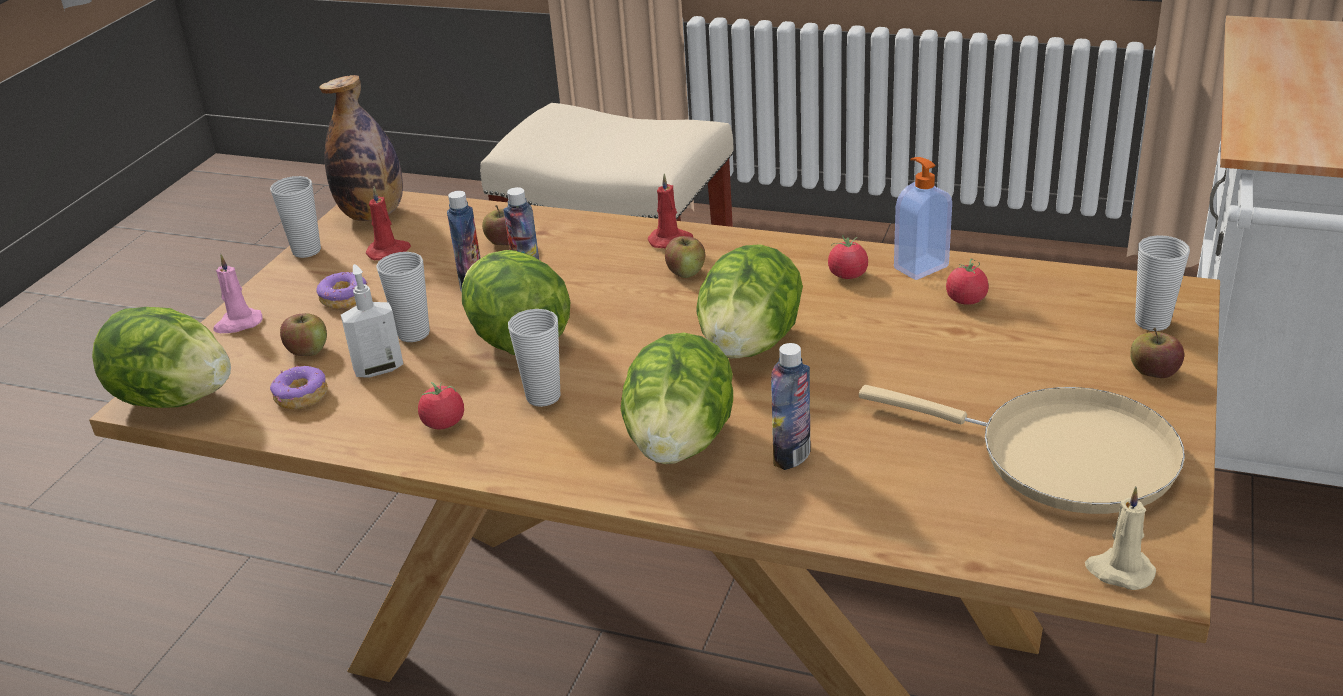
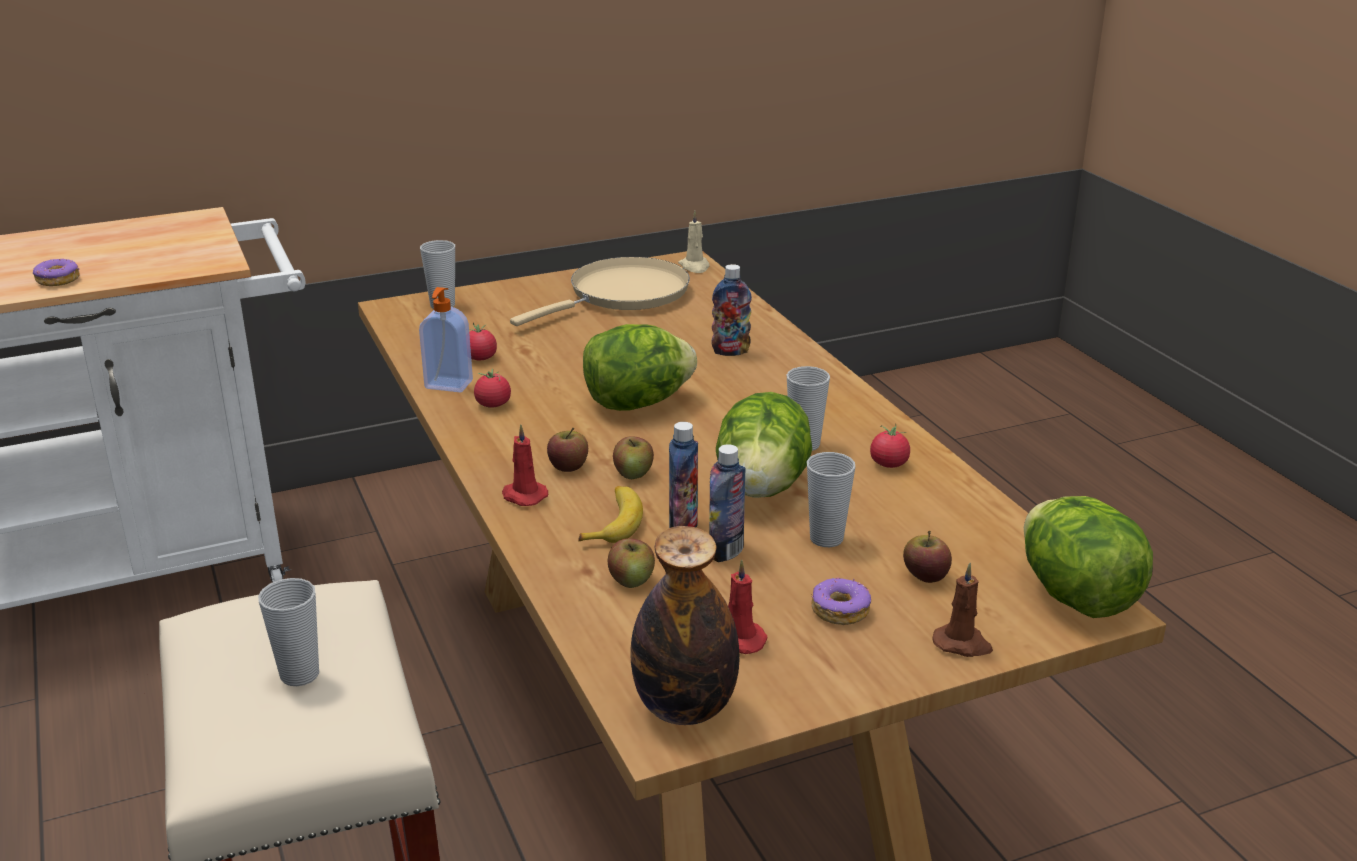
camera: 135 degrees left, 5 degrees down
(238, 324) = (962, 644): pink candle -> brown candle
(301, 396) = (968, 538): donut -> donut (58, 280)
(306, 251) = (810, 700): cup -> cup (299, 675)
(378, 369) = (887, 526): soap dispenser -> none
(578, 261) = (613, 523): none -> banana
(680, 443) = (772, 383): lettuce -> none
(1063, 456) = (622, 295): beige frying pan -> beige frying pan turned 60 degrees clockwise
(1153, 372) = (504, 294): apple -> apple (633, 473)

